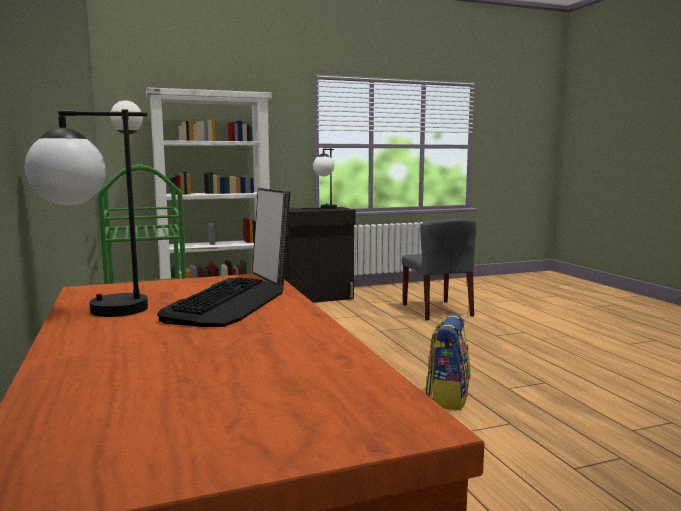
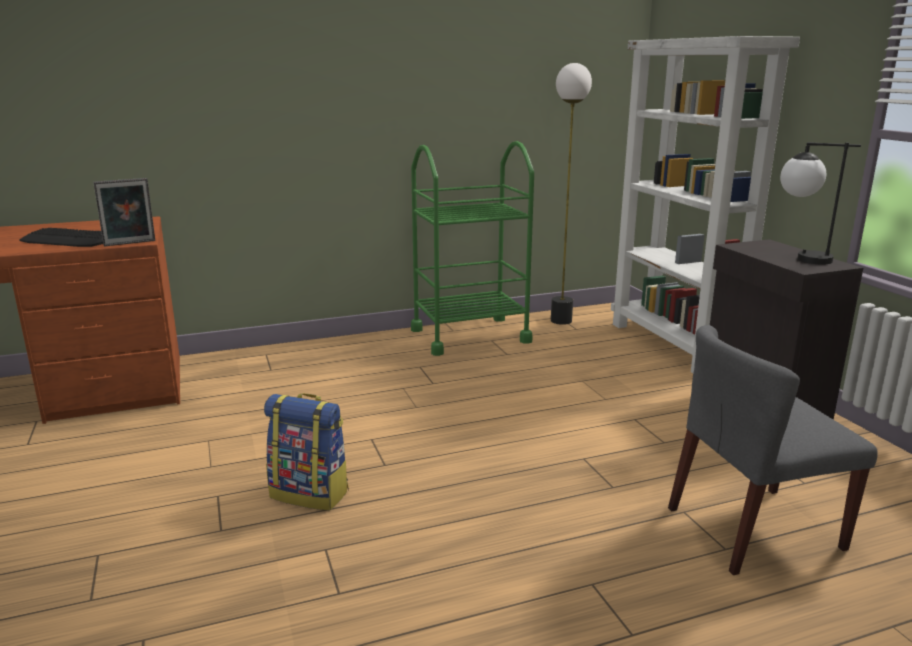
camera: 90 degrees right, 10 degrees up
(94, 310) = (88, 224): table lamp -> none

